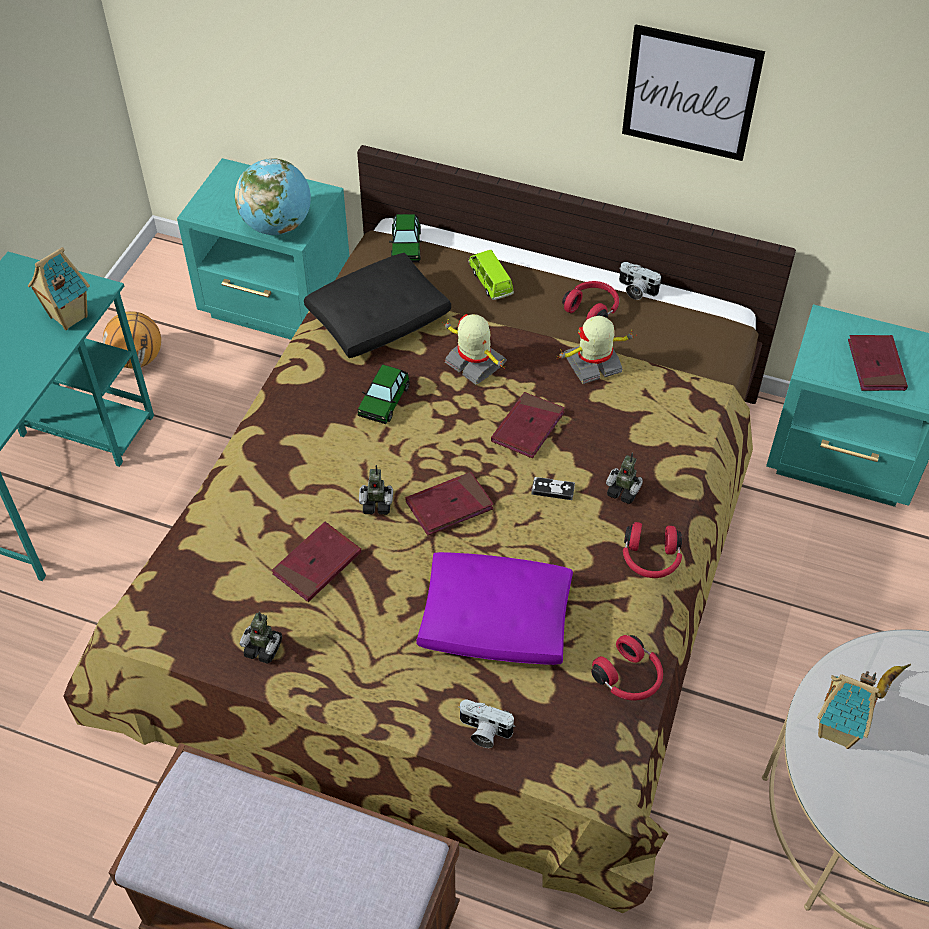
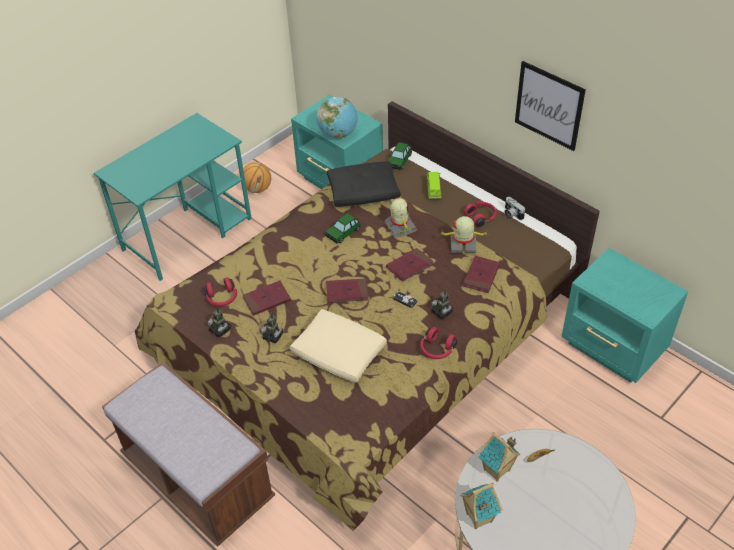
camera: 25 degrees right, 5 degrees down
(67, 317) = (207, 150): toy house -> toy house (478, 517)
(377, 504) = (311, 280): toy robot -> toy robot (273, 336)
(483, 732) = (303, 402): camera -> none
(497, 620) = (339, 353): purple pillow -> beige pillow
(629, 678) = (391, 403): red headphones -> red headphones (222, 298)
(876, 365) = (626, 290): red book -> red book (481, 276)

